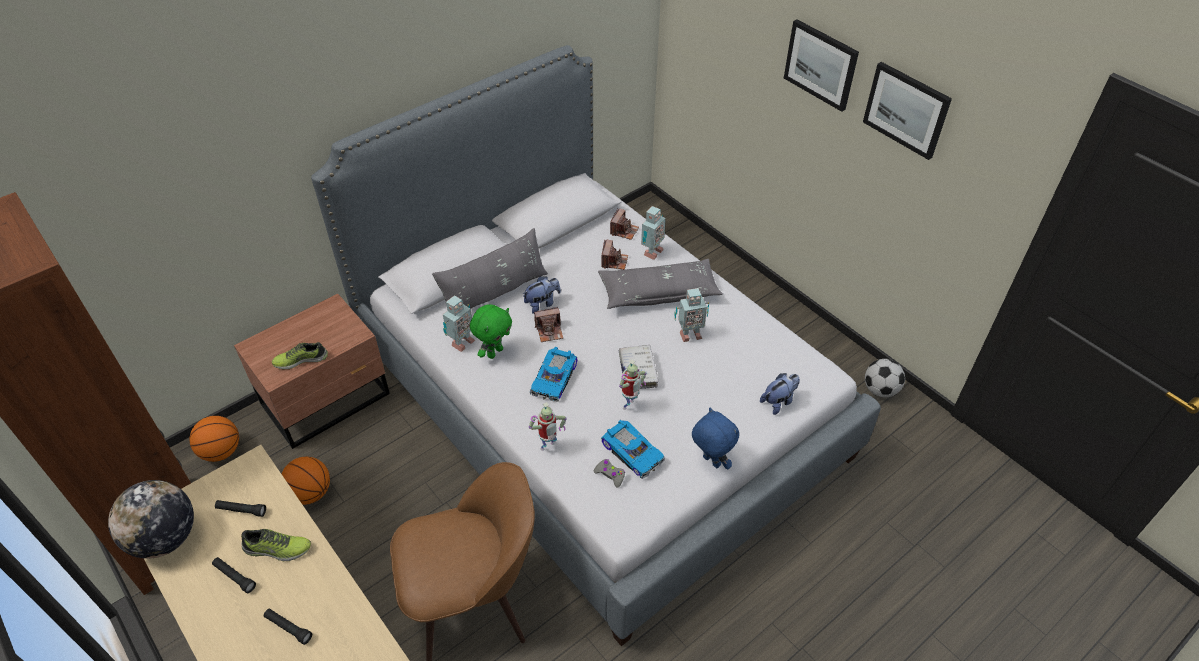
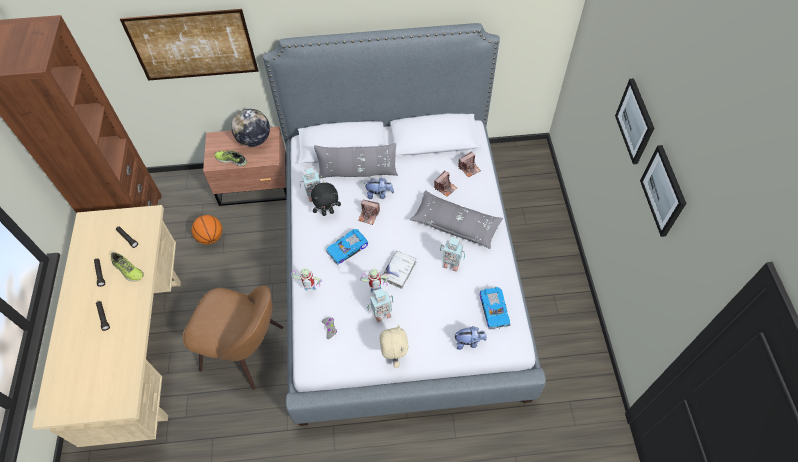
camera: 35 degrees right, 10 degrees up
(165, 538) = (86, 233): globe -> globe (254, 140)
(202, 199) = (193, 45): none -> picture
(221, 451) = (185, 188): basketball -> none
(494, 352) = (328, 212): green plush toy -> black plush toy
(633, 451) = (353, 322): toy car -> toy car (495, 309)
(651, 252) = (474, 193): toy robot -> toy robot (381, 314)
(710, 462) = (394, 355): blue plush toy -> beige plush toy
(880, 390) = (589, 367): football -> none

